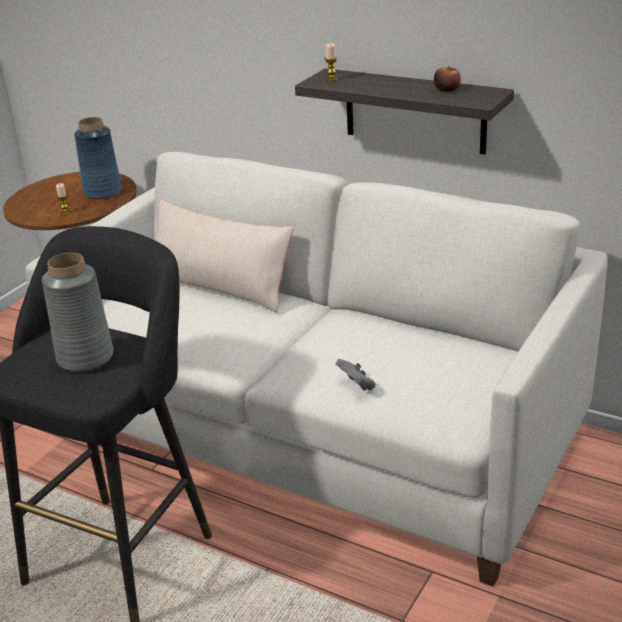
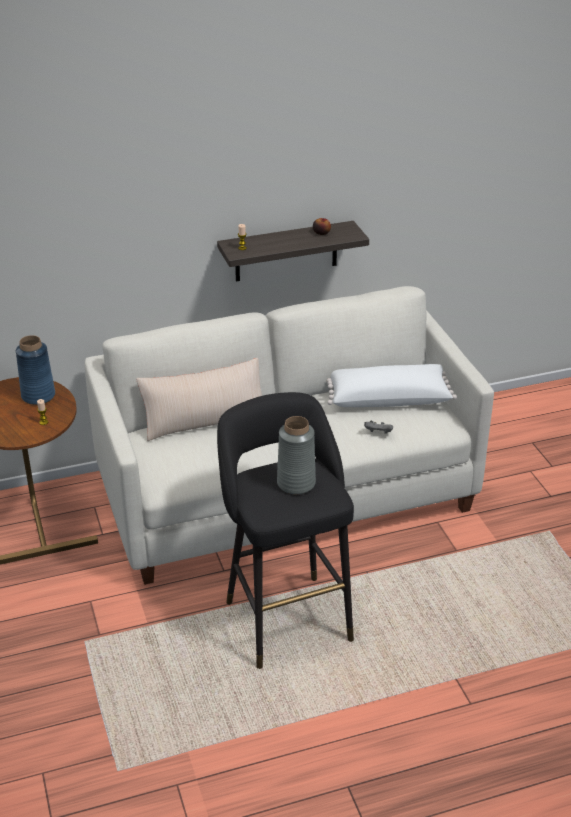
camera: 50 degrees left, 5 degrees up
(438, 356) = (388, 398): none -> white pillow

